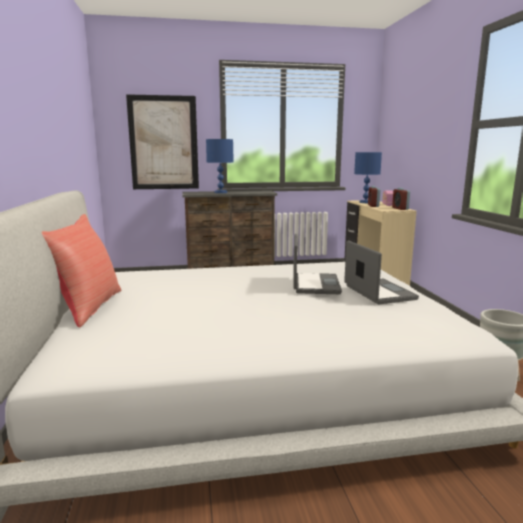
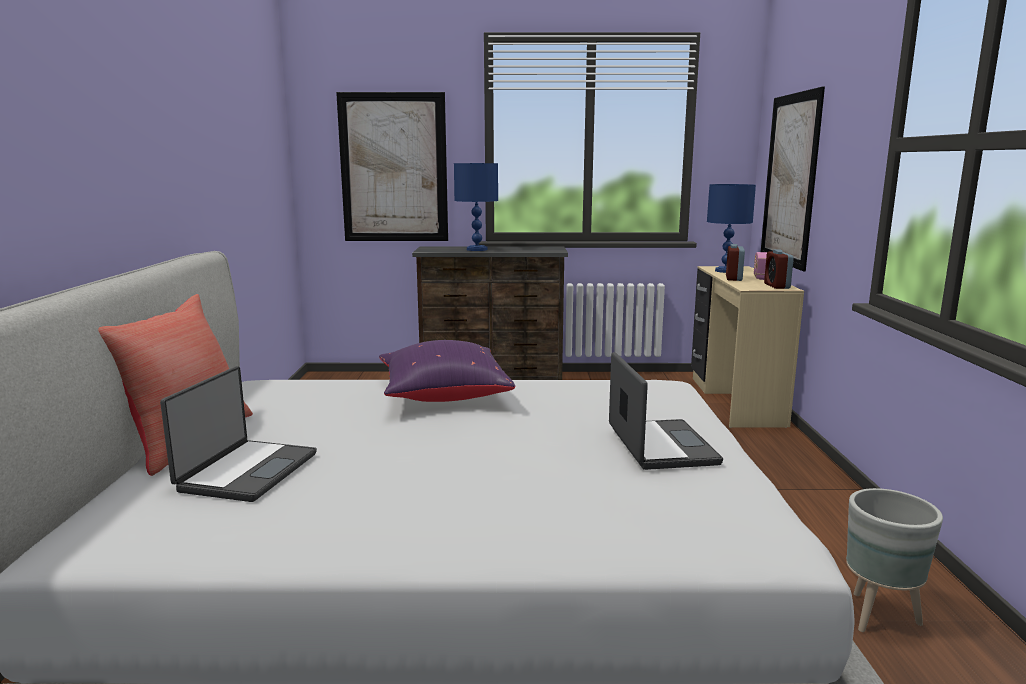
camera: 10 degrees right, 0 degrees up
(234, 275) = (443, 396): none -> purple pillow
(314, 284) = (559, 423): laptop -> laptop (246, 471)
(402, 149) = (790, 180): none -> picture

